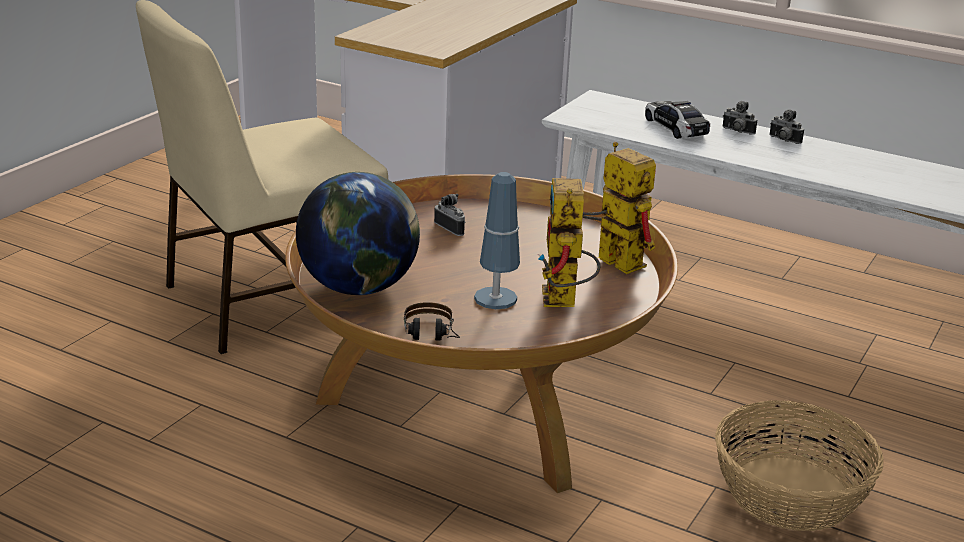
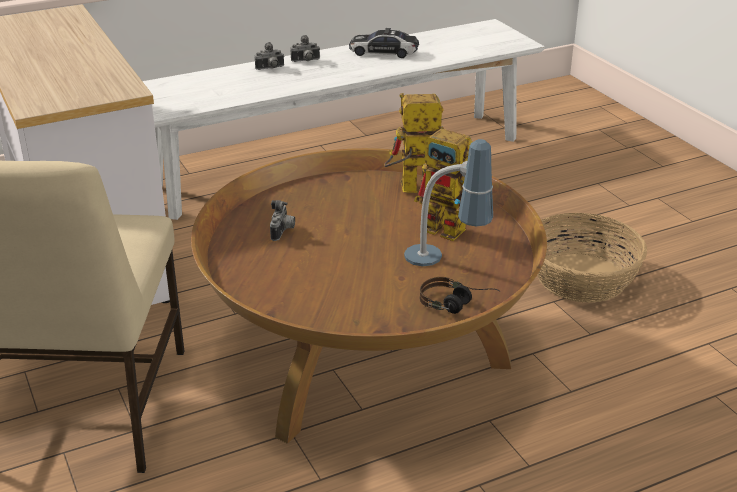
camera: 55 degrees left, 5 degrees up
(359, 287) = (341, 310): globe -> none
(452, 228) = (283, 232): camera -> camera turned 105 degrees clockwise
(676, 128) = (234, 84): toy car -> toy car (384, 52)

